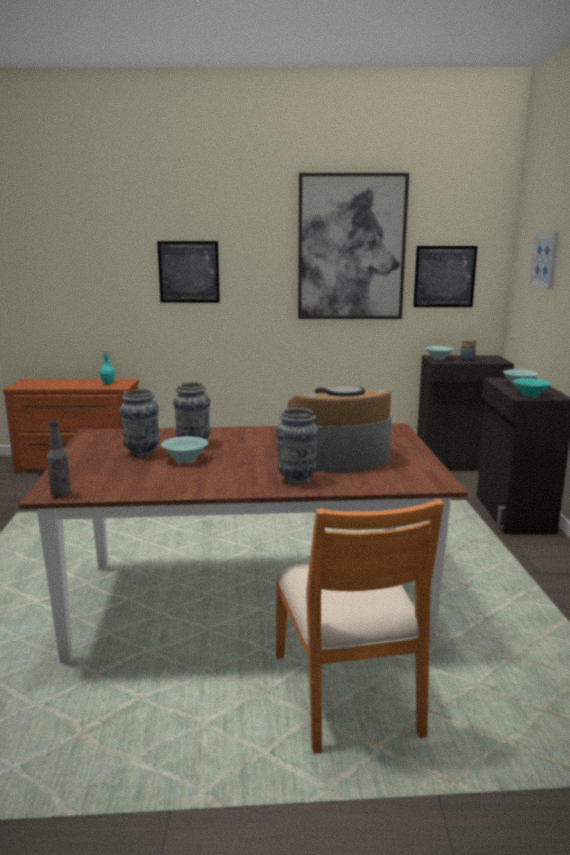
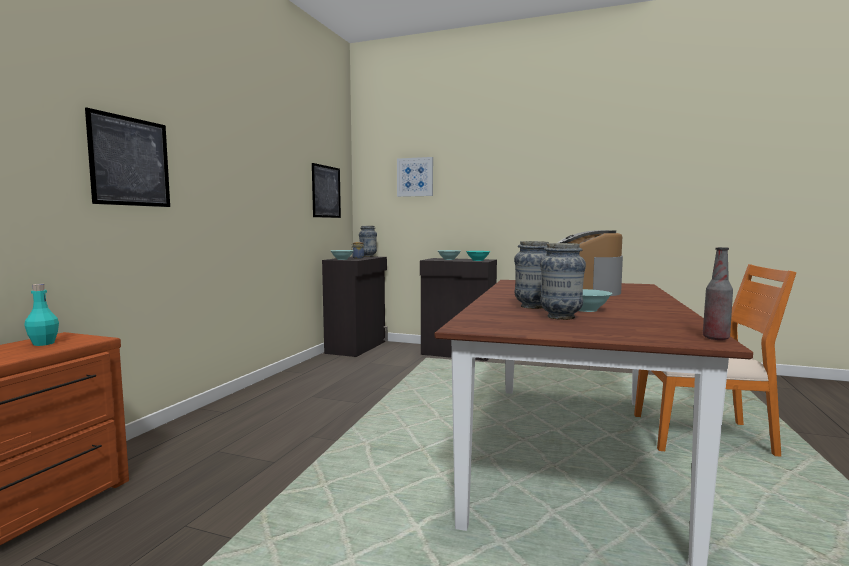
camera: 70 degrees left, 10 degrees down
(297, 480) = (642, 297): vase -> vase (368, 256)
(351, 247) = (275, 157): picture -> none

